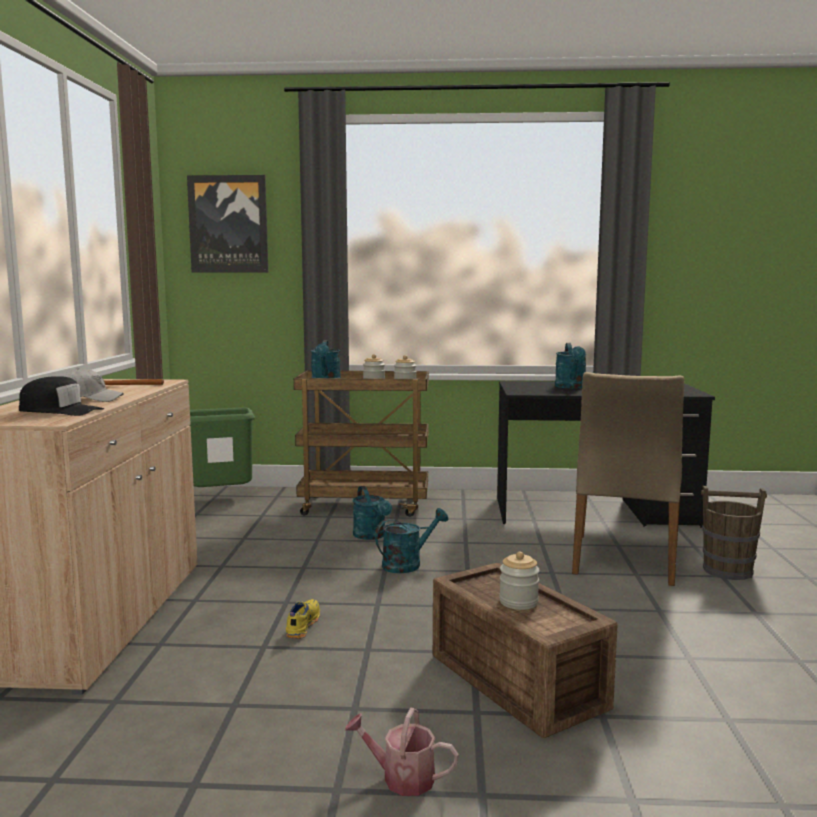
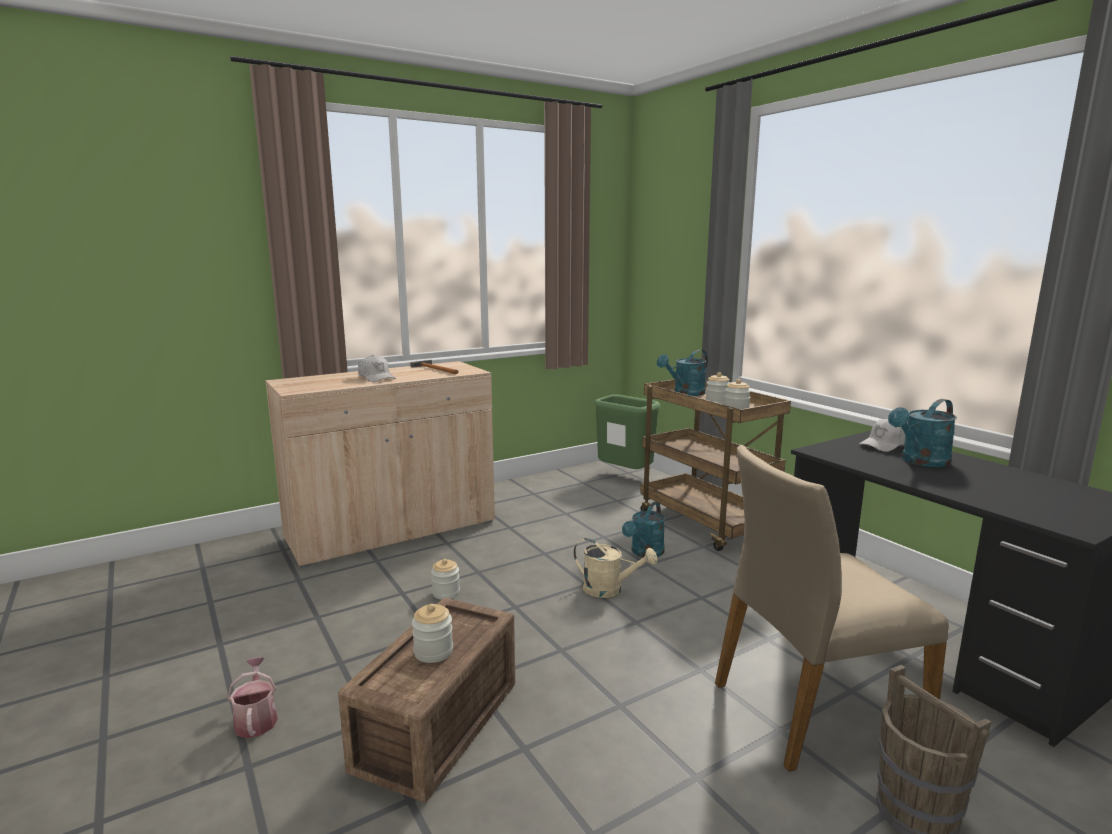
camera: 55 degrees right, 5 degrees up
(60, 411) = (328, 384): black cap -> none
(228, 224) = (668, 229): picture -> none
(301, 626) = (446, 593): yellow shoe -> jar
(407, 564) = (609, 589): turquoise watering can -> beige watering can
(532, 384) = (885, 445): none -> white cap

